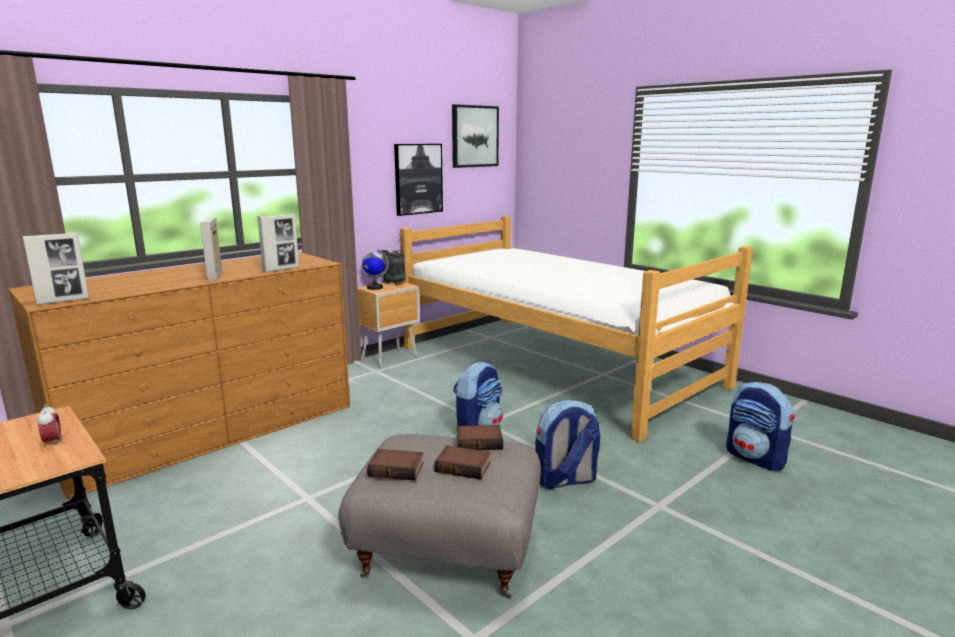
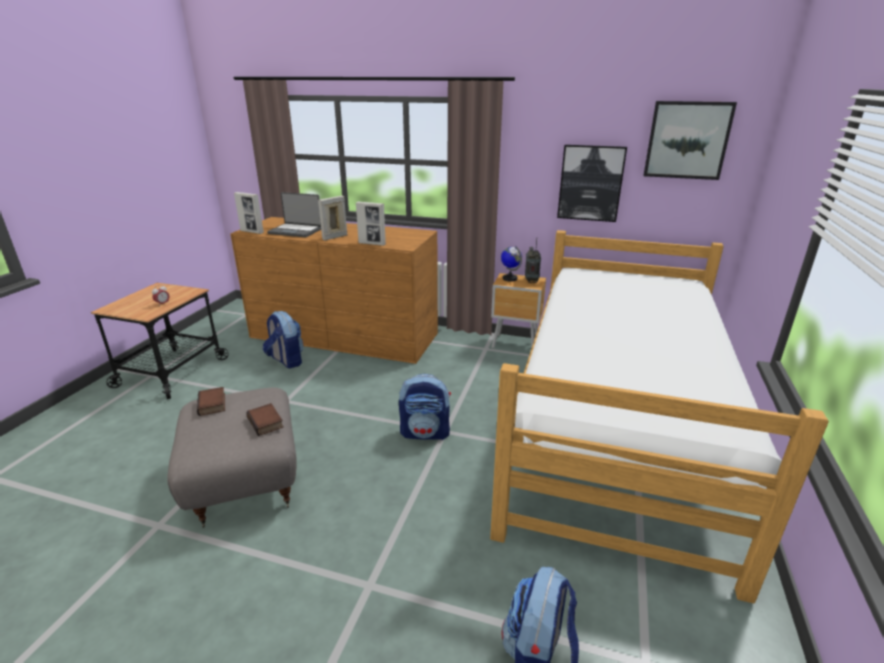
camera: 60 degrees right, 10 degrees up
(133, 285) = (296, 231): none -> laptop
(464, 466) = (224, 428): book -> none
(565, 480) = (377, 508): backpack -> backpack (286, 360)

